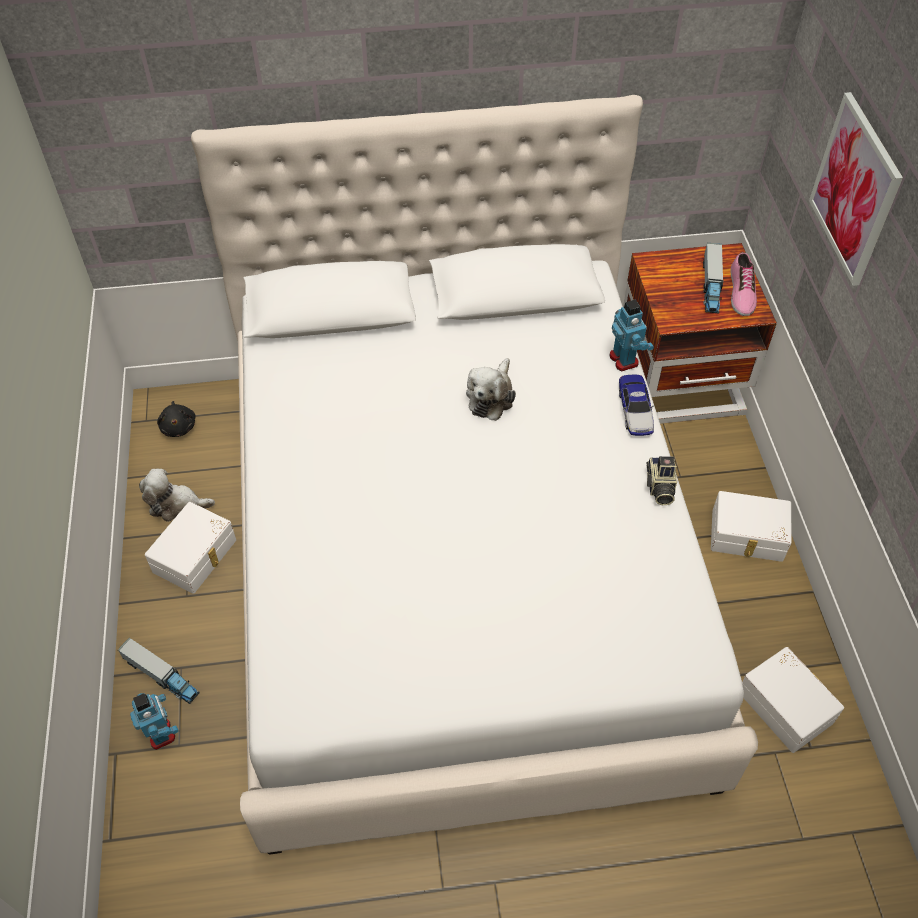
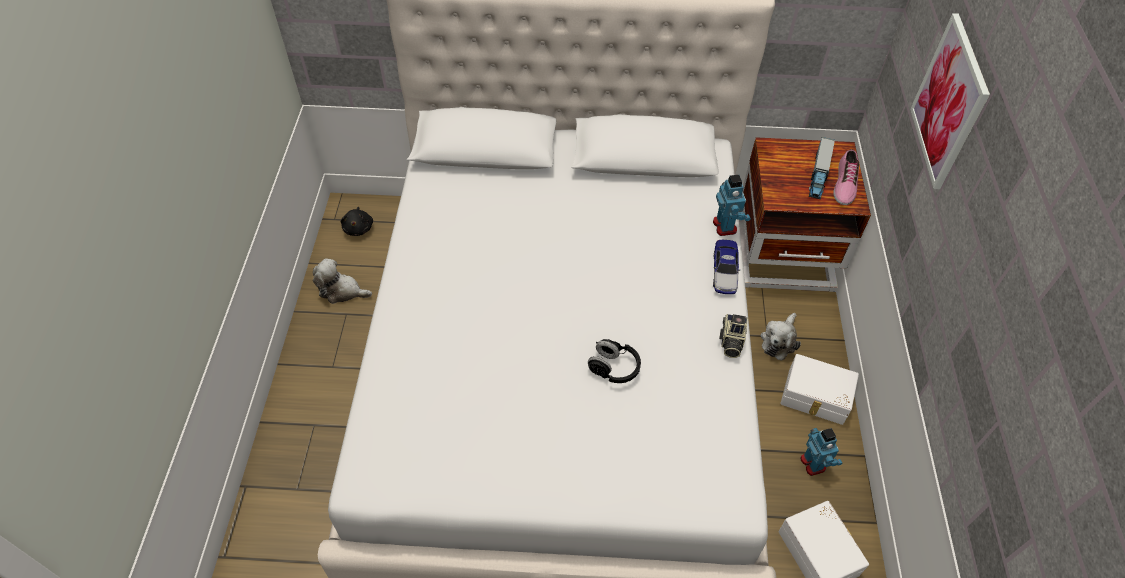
camera: 10 degrees right, 0 degrees up
(161, 676) = (297, 429): toy truck -> none
(161, 733) = (285, 476): toy robot -> toy robot (813, 463)
(196, 556) = (348, 336): white storage box -> none
(491, 397) = (602, 240): plush toy -> plush toy (779, 341)
(538, 538) = (614, 368): none -> black headphones

